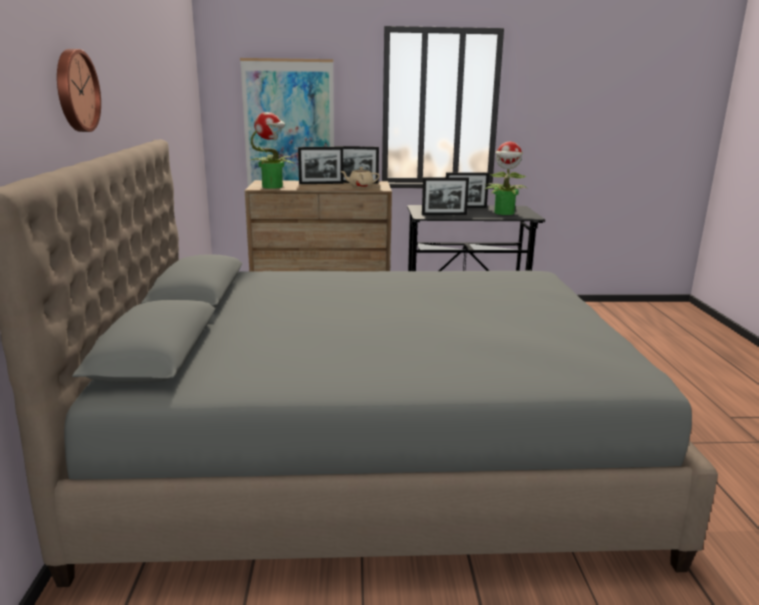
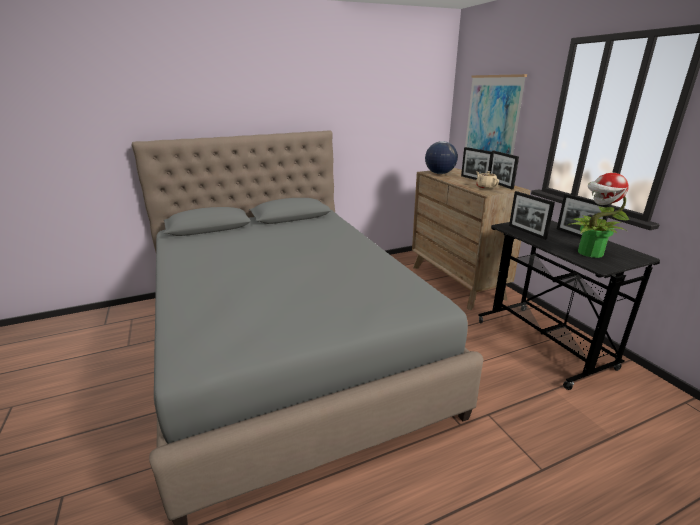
camera: 70 degrees right, 5 degrees up
(75, 91) = (240, 103): wall clock -> none
(273, 186) = (439, 173): potted plant -> globe

